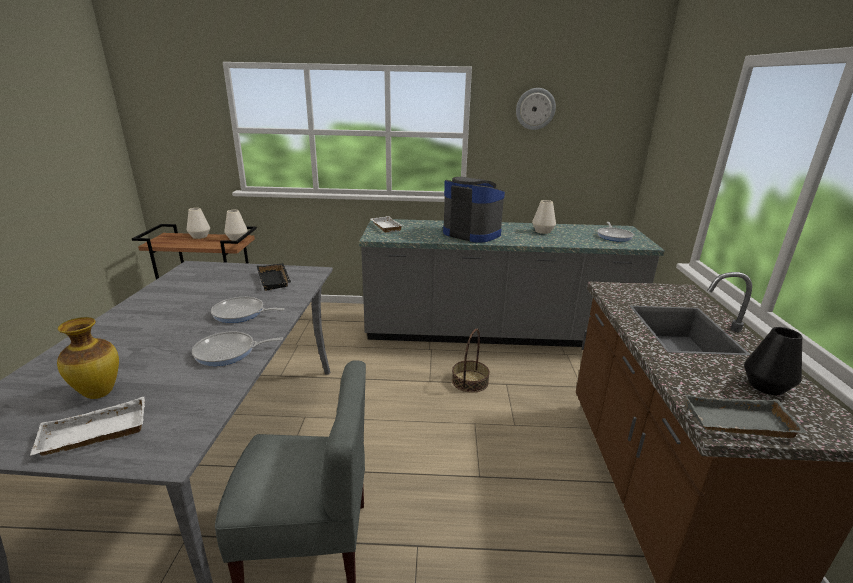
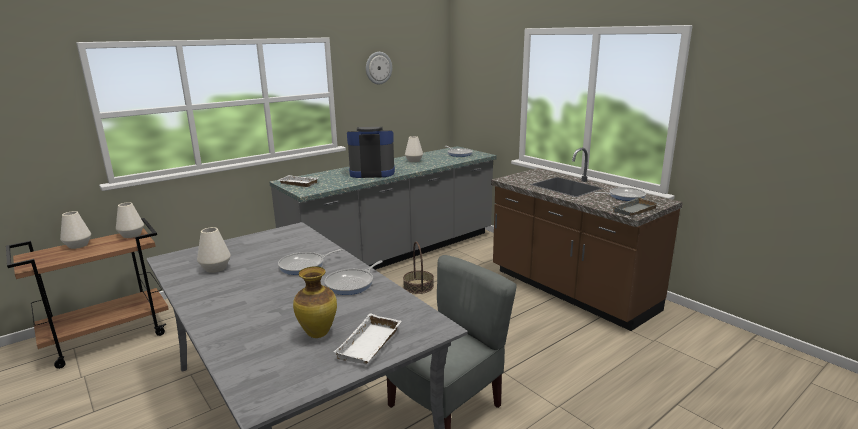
camera: 40 degrees left, 5 degrees down
(193, 287) = (215, 268): none -> white vase
(275, 280) = (278, 242): black tray -> none
(765, 386) = (624, 196): black vase -> frying pan

